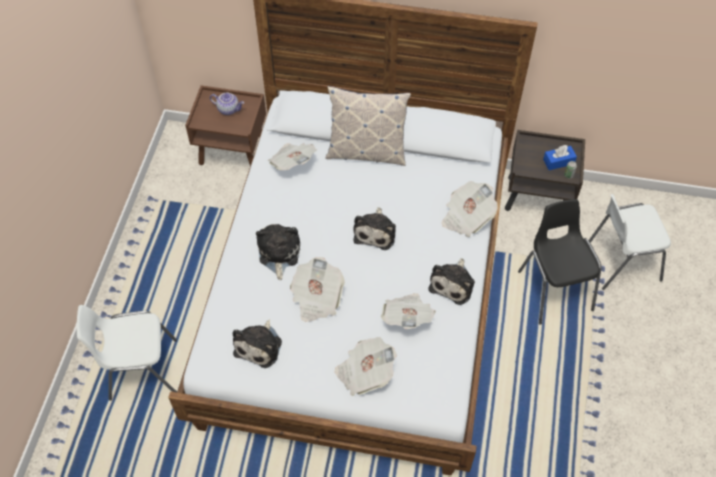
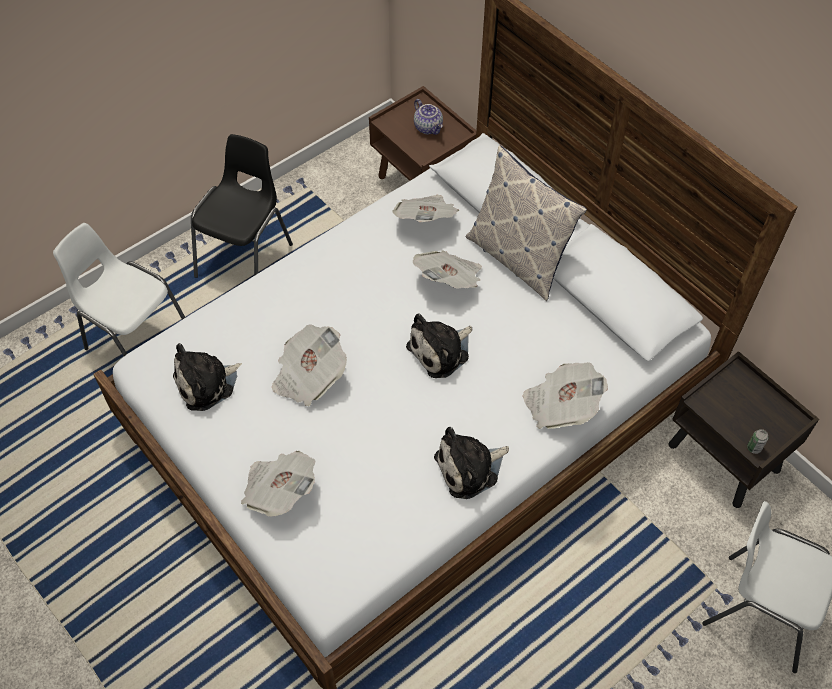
camera: 40 degrees right, 0 degrees up
(278, 253) = (318, 303): plush toy -> none
(407, 317) = (382, 467): newspaper -> newspaper (449, 280)
(554, 289) = (641, 577): black chair -> black chair (247, 259)
(558, 161) = (756, 423): blue tissue box -> none

